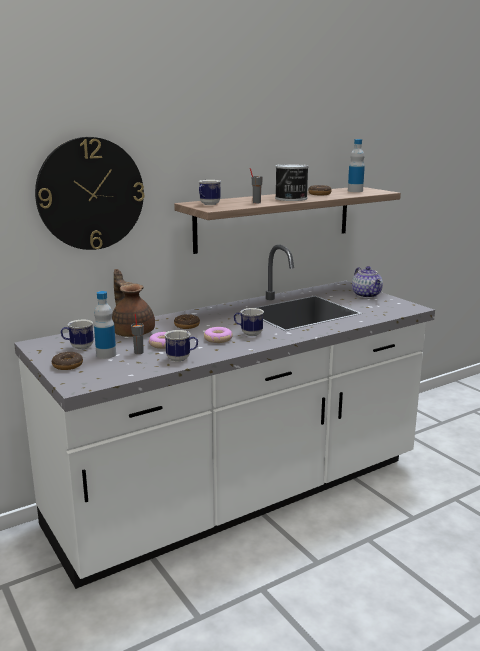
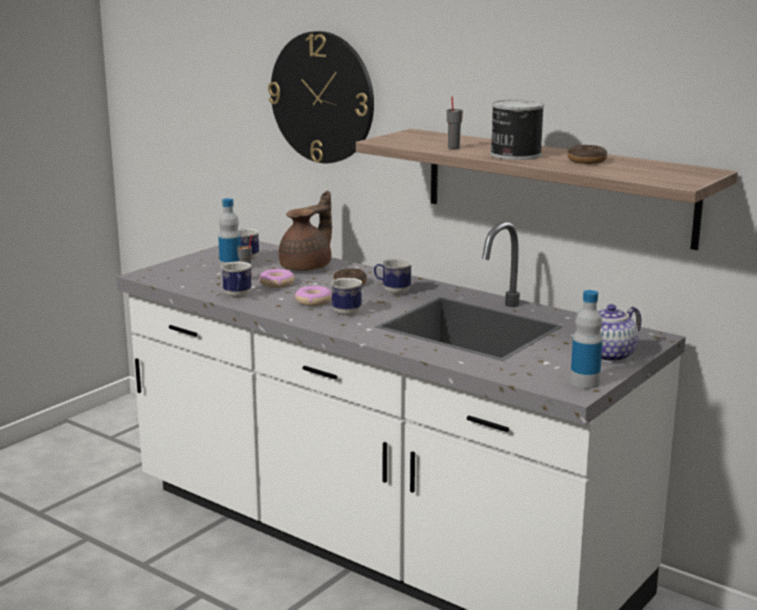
camera: 70 degrees right, 0 degrees up
(67, 365) = (193, 263): donut -> none
(208, 204) = (410, 136): mug -> mug (392, 291)
(355, 191) = (659, 171): bottle -> bottle (584, 383)

